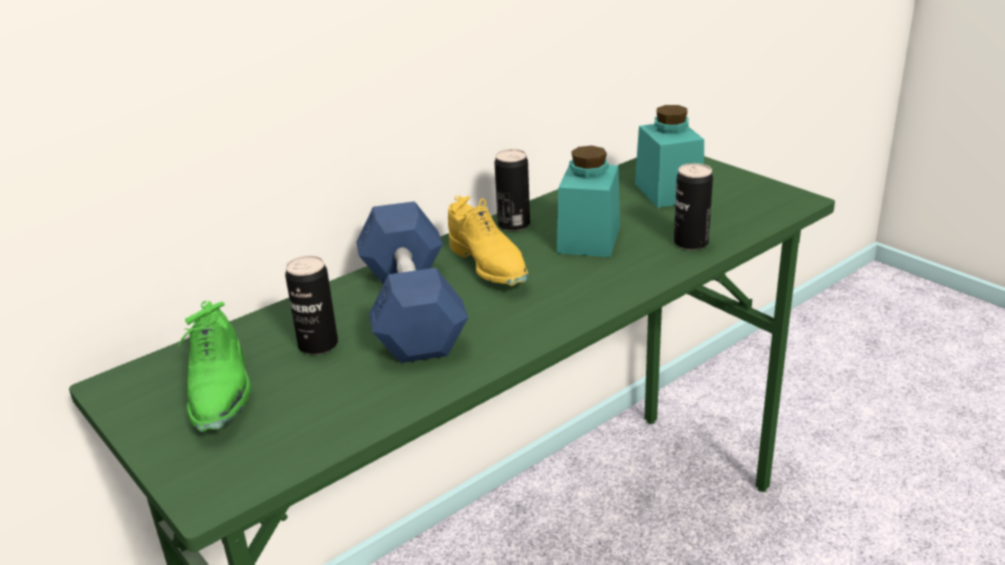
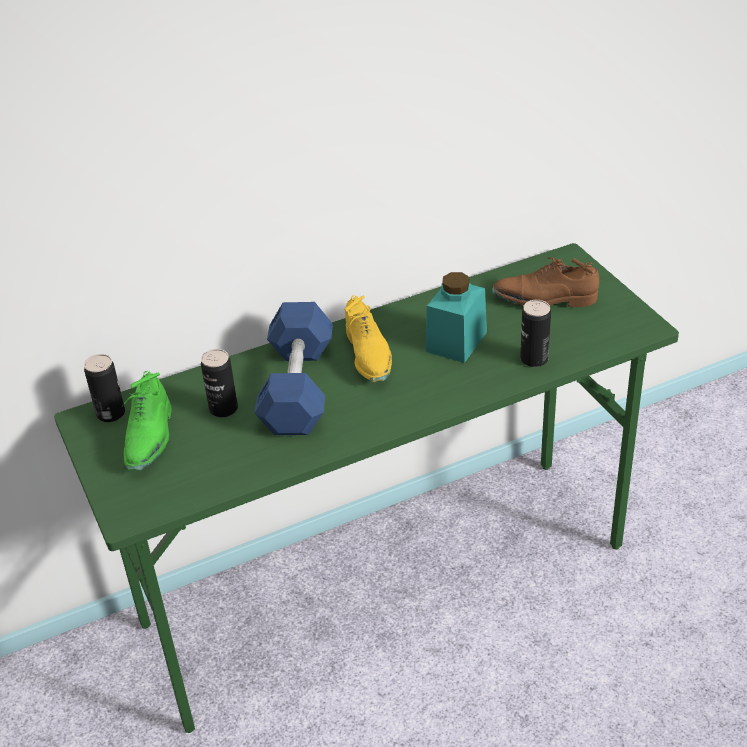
camera: 15 degrees right, 10 degrees up
(514, 224) = (404, 316): can -> can (111, 414)
(668, 192) = (544, 300): turquoise jar -> brown shoe

